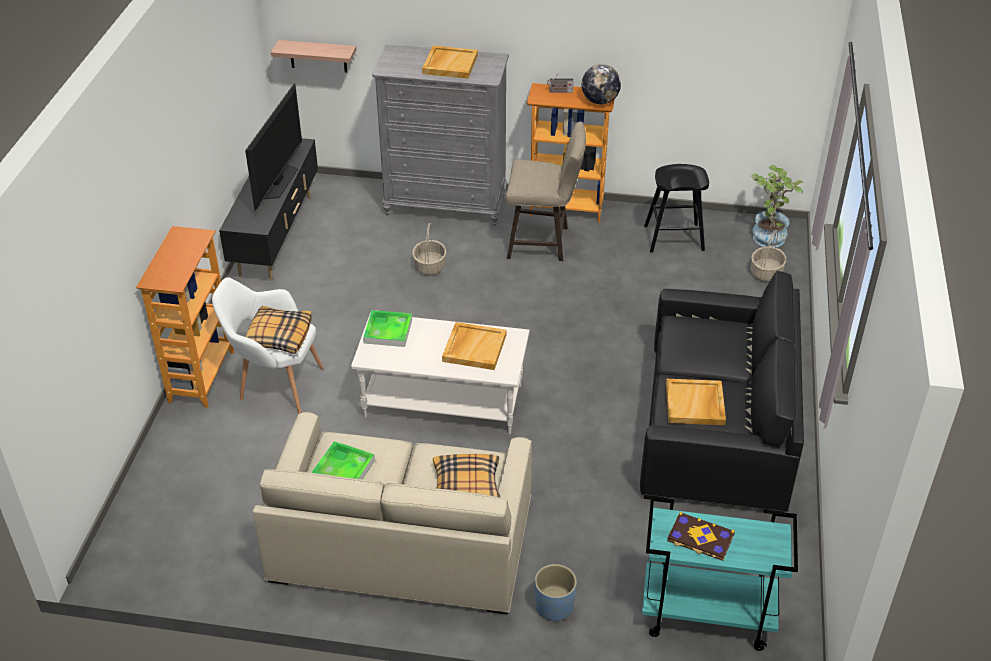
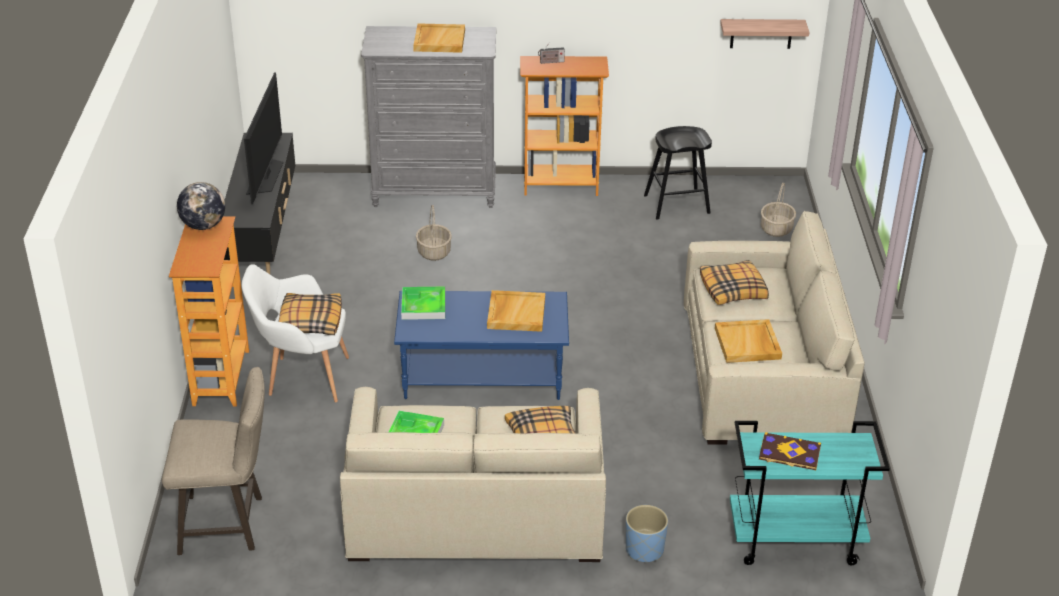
camera: 10 degrees left, 5 degrees down
(318, 56) = (292, 44): shelf -> shelf (761, 33)
(442, 402) = (482, 377): white coffee table -> blue coffee table
(543, 242) = (545, 219): beige stool -> beige stool (228, 524)
(600, 101) = (594, 68): globe -> globe (203, 225)
(695, 343) = (733, 290): none -> pillow
(718, 427) = (763, 372): black sofa -> beige sofa
(768, 234) = (770, 193): potted plant -> none

